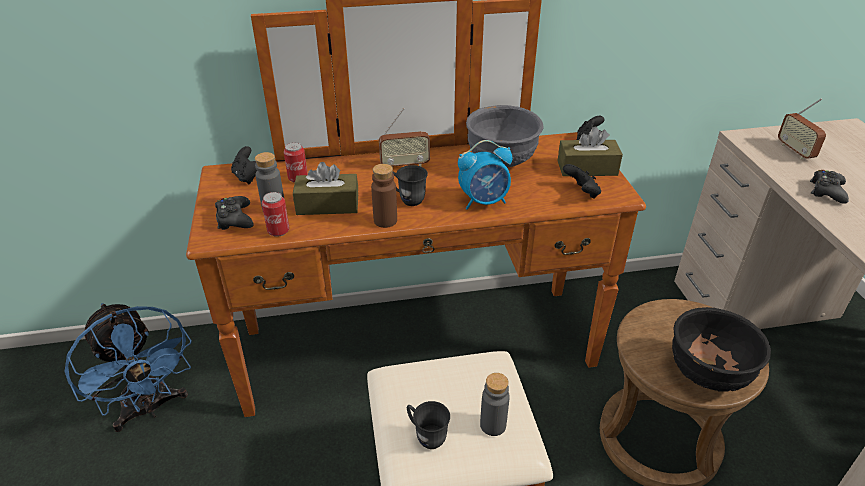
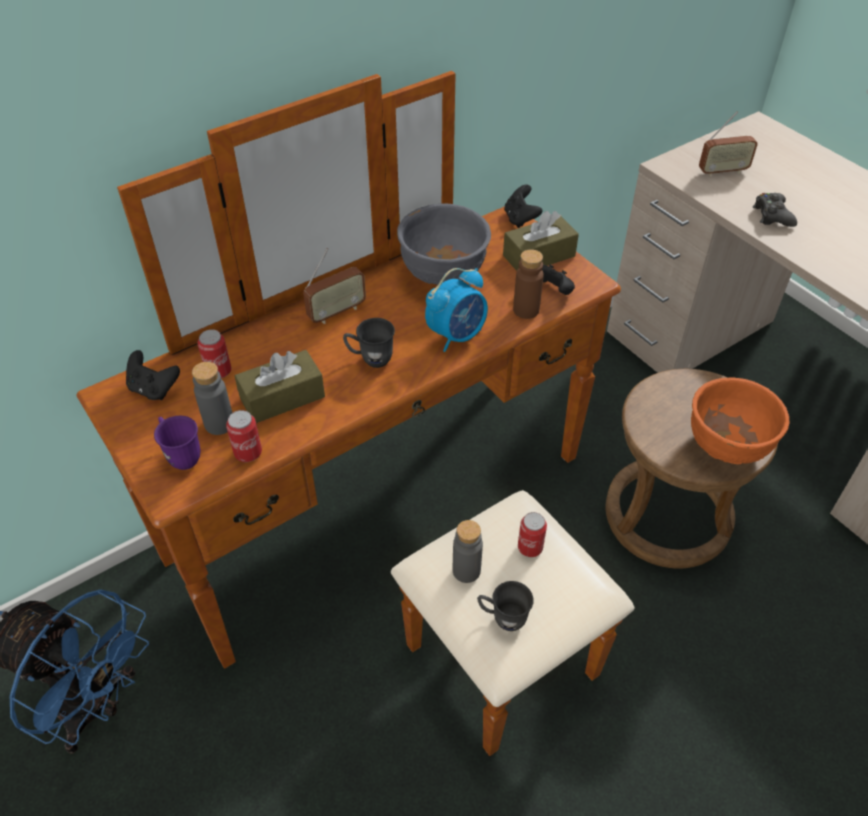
camera: 25 degrees left, 10 degrees up
(235, 219) = (181, 455): black game controller -> purple mug
(385, 220) = (364, 396): brown bottle -> brown bottle (526, 310)
(482, 392) = (530, 547): none -> can
(493, 425) = (560, 579): grey bottle -> grey bottle (466, 570)
(708, 374) = (727, 446): black bowl -> orange bowl
(795, 151) = (722, 171): radio -> radio turned 60 degrees counterclockwise

